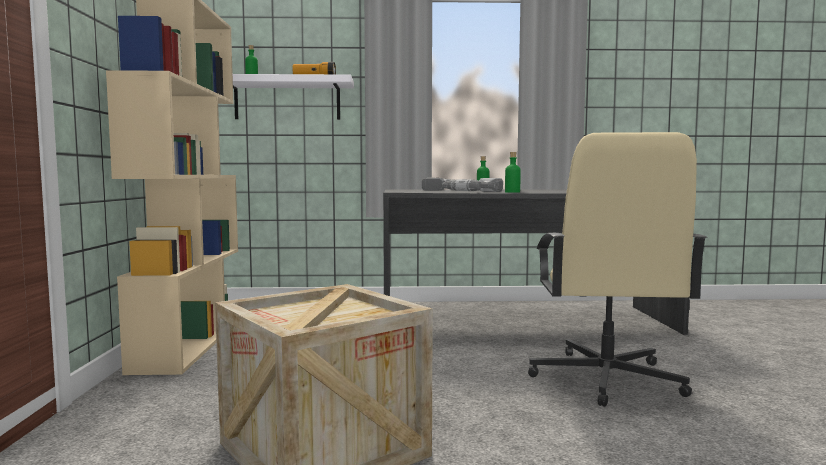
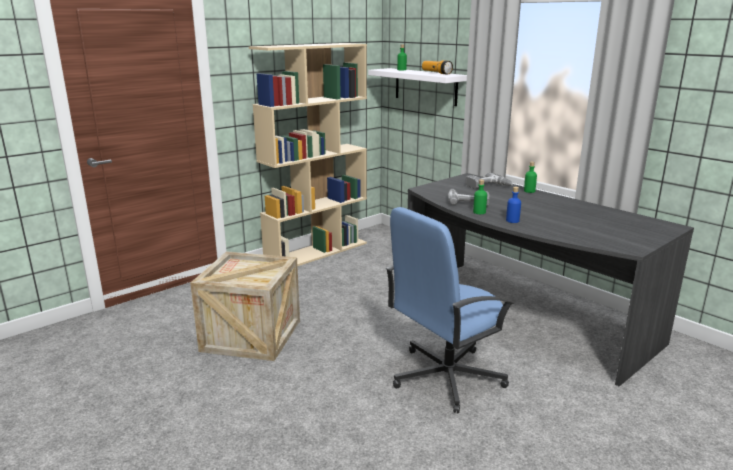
camera: 50 degrees right, 15 degrees up
(555, 192) = (512, 220): none -> blue bottle
(606, 379) = (445, 377): beige office chair -> blue office chair

